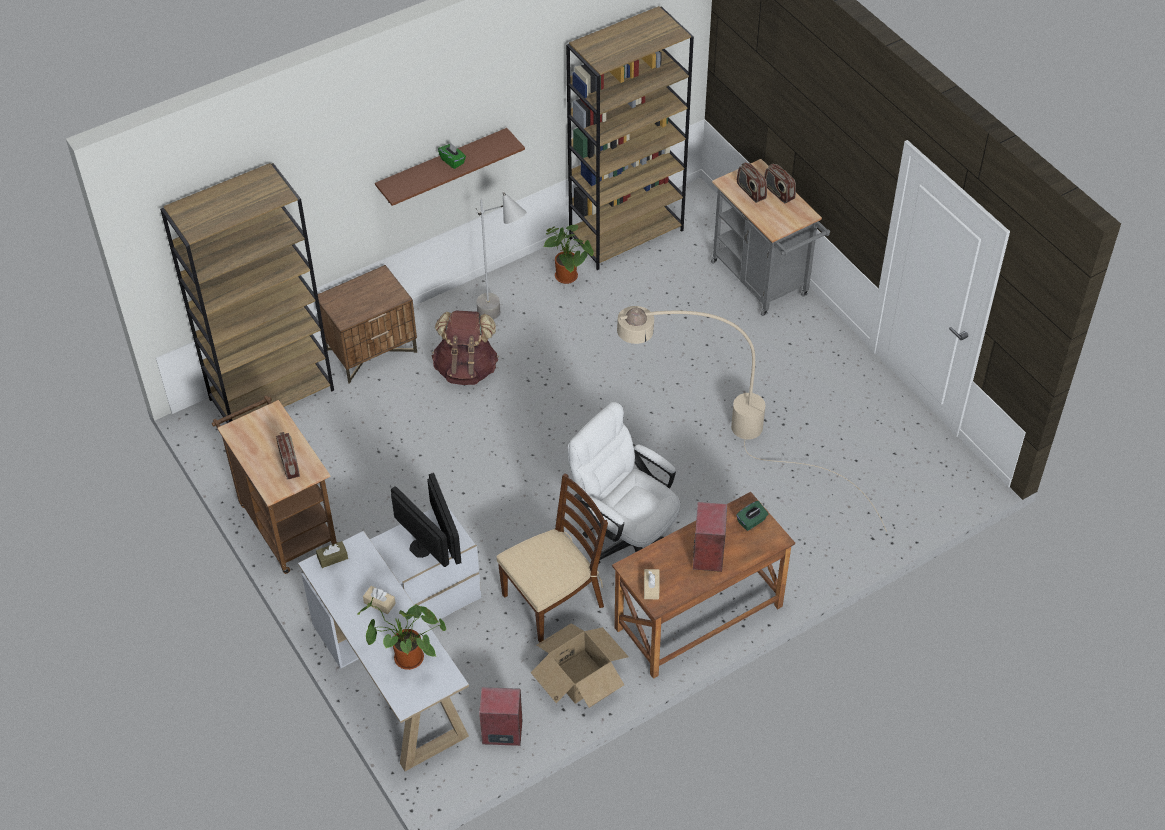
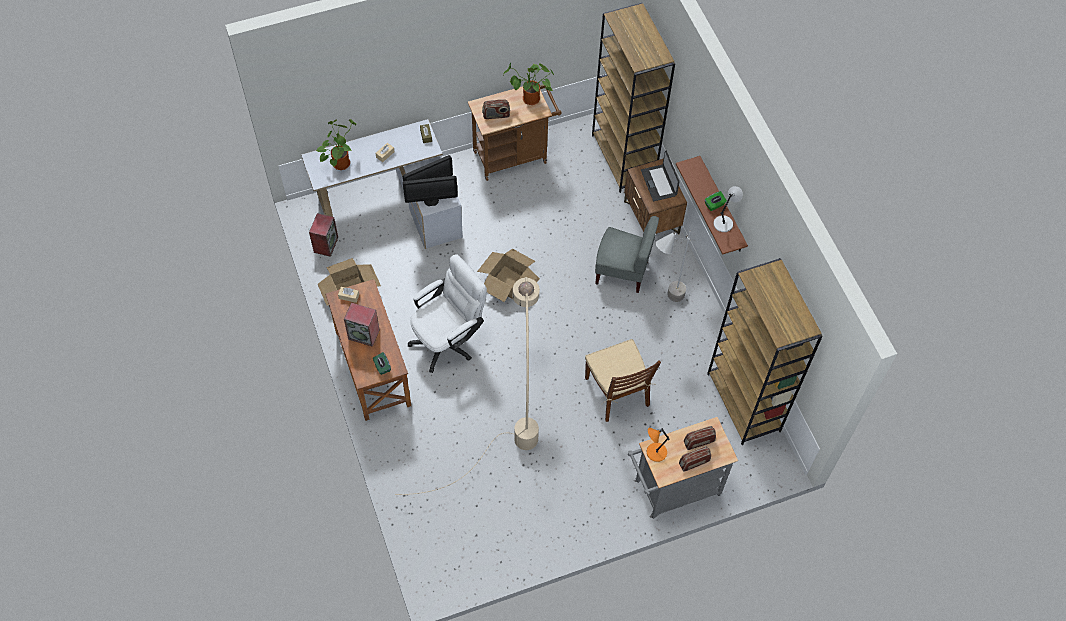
camera: 100 degrees right, 10 degrees up
(358, 295) = (659, 183): none -> laptop
(466, 369) = (622, 271): brown backpack -> grey chair
(479, 150) = (724, 223): none -> grey table lamp
(513, 488) = (508, 282): none -> cardboard box
(554, 600) = (411, 289): brown chair -> brown chair (617, 392)
(568, 277) = (702, 352): potted plant -> potted plant (529, 100)
(779, 225) = (655, 452): none -> orange table lamp

